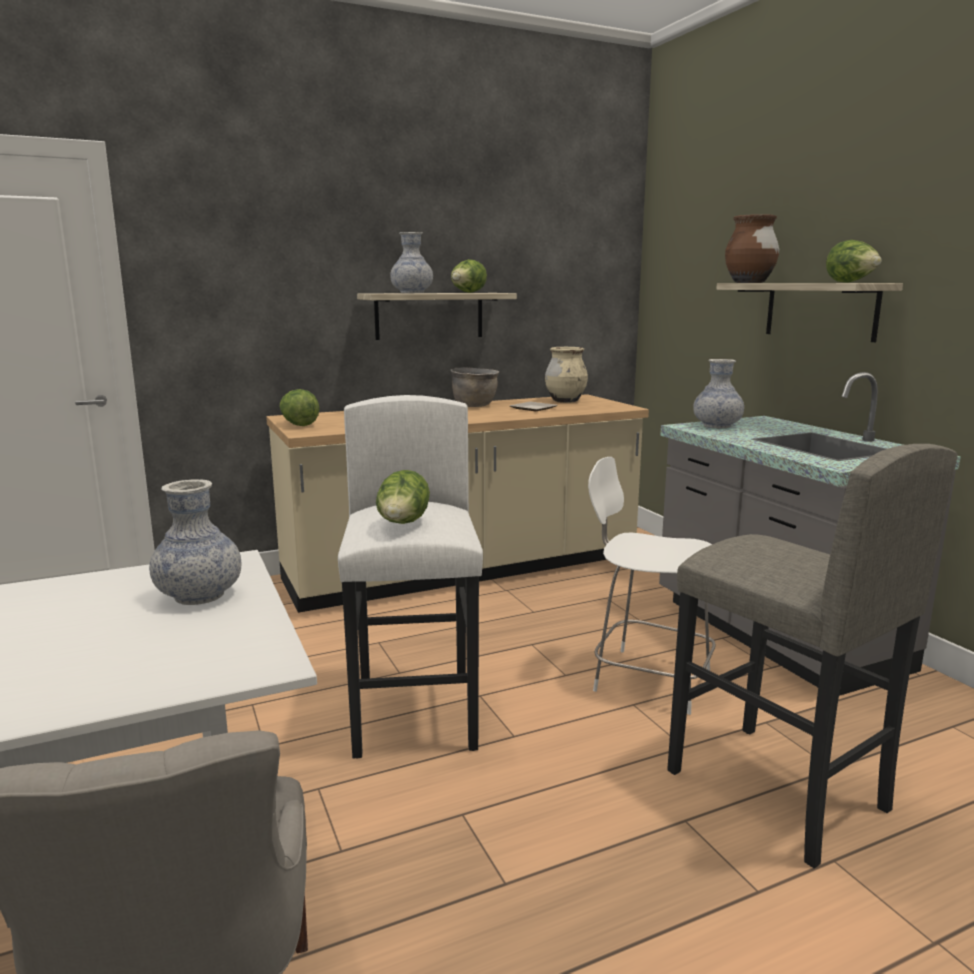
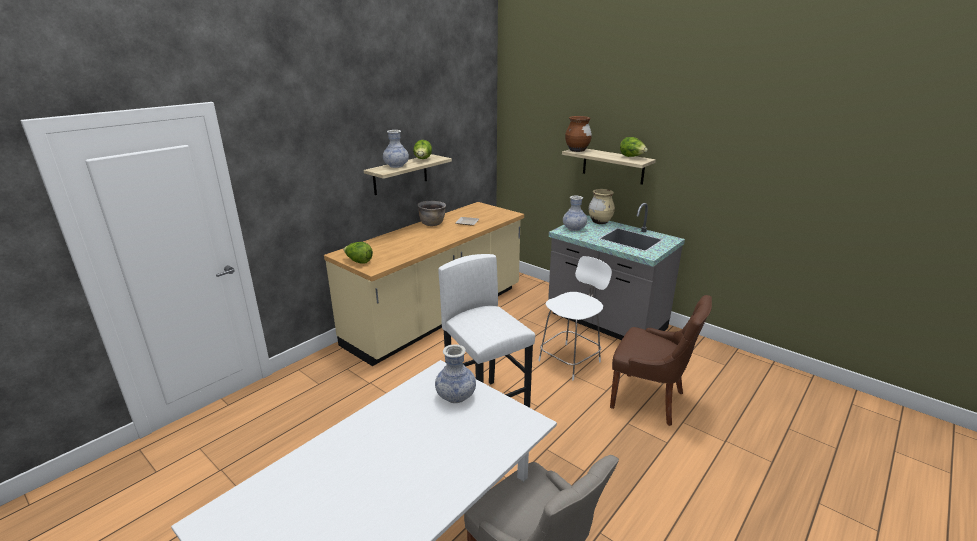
camera: 25 degrees left, 10 degrees up
(403, 525) = (493, 327): lettuce -> none
(565, 401) = (475, 211): beige vase -> beige vase (600, 222)
(648, 679) = (571, 360): white chair -> white chair turned 135 degrees clockwise
(775, 791) = (649, 400): grey stool -> brown chair

